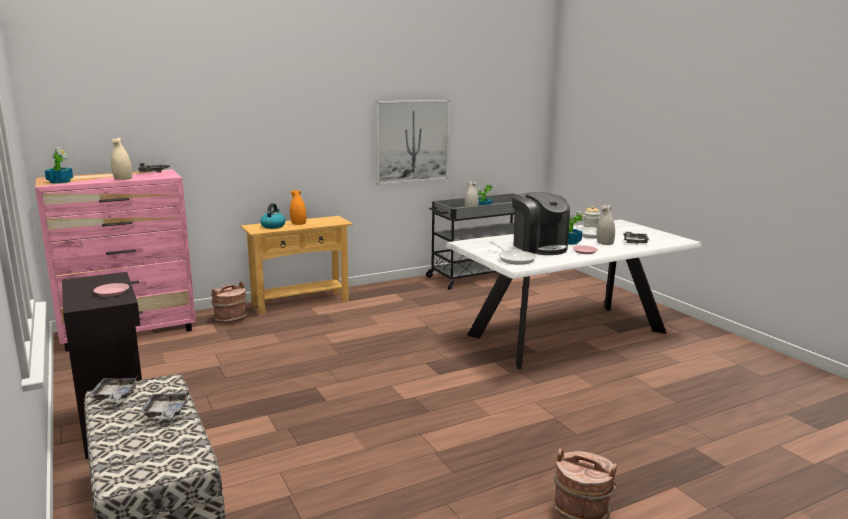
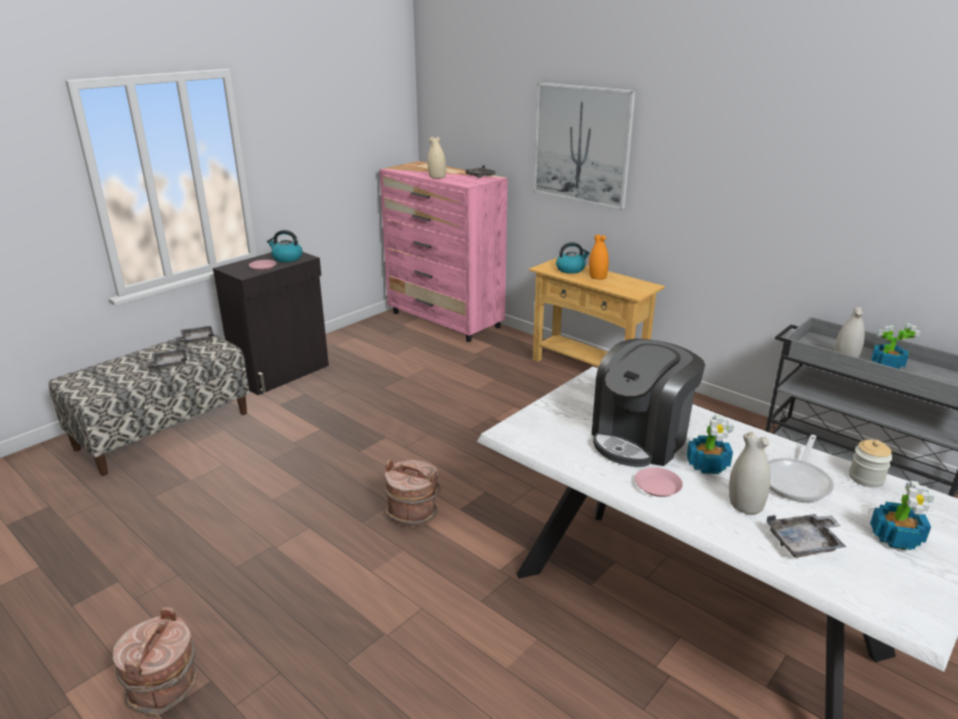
camera: 70 degrees right, 10 degrees up
(60, 181) = (407, 168): potted plant -> potted plant (896, 537)
(102, 282) = (286, 258): none -> kettle
(230, 319) = (510, 349): brown bucket -> brown bucket (413, 512)
(412, 141) = (805, 211): picture -> picture (582, 145)
(514, 259) = (550, 426): frying pan -> none

